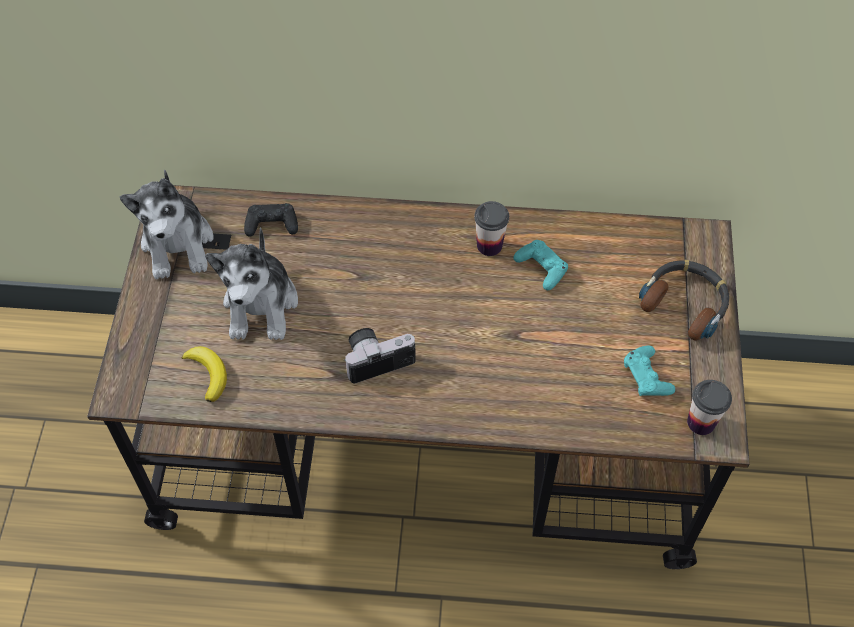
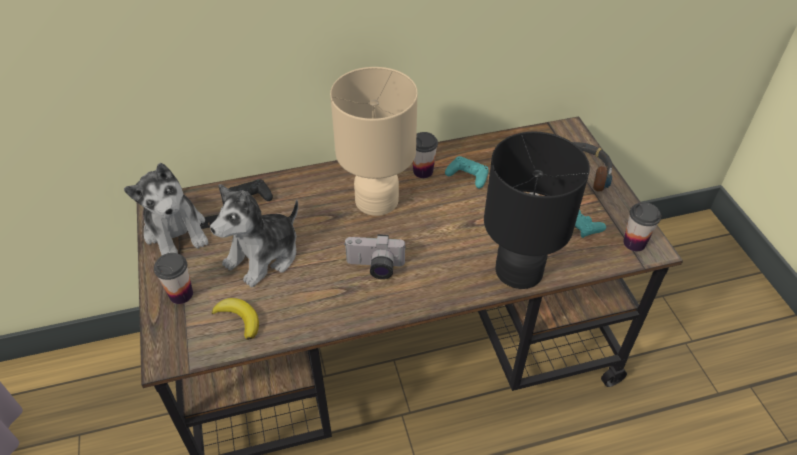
camera: 20 degrees left, 10 degrees down
(158, 324) = (181, 294): none -> cup
(261, 304) = (264, 256): plush toy -> plush toy turned 60 degrees clockwise
(377, 358) = (375, 268): camera -> camera turned 135 degrees counterclockwise
(416, 269) = (376, 200): none -> beige table lamp
(540, 414) = (519, 271): none -> black table lamp

